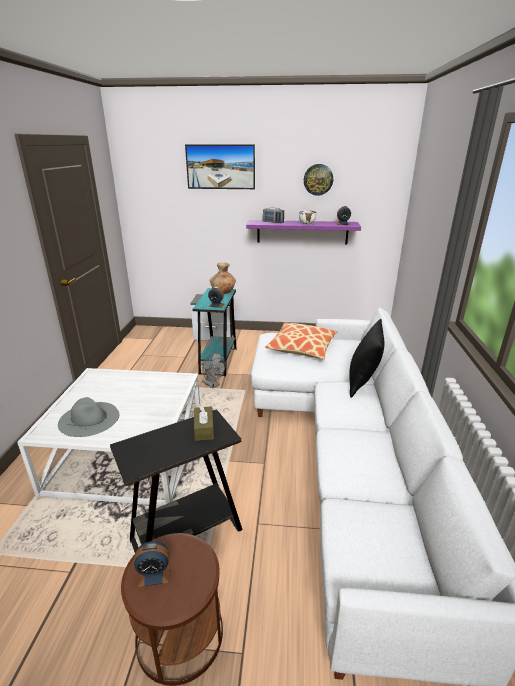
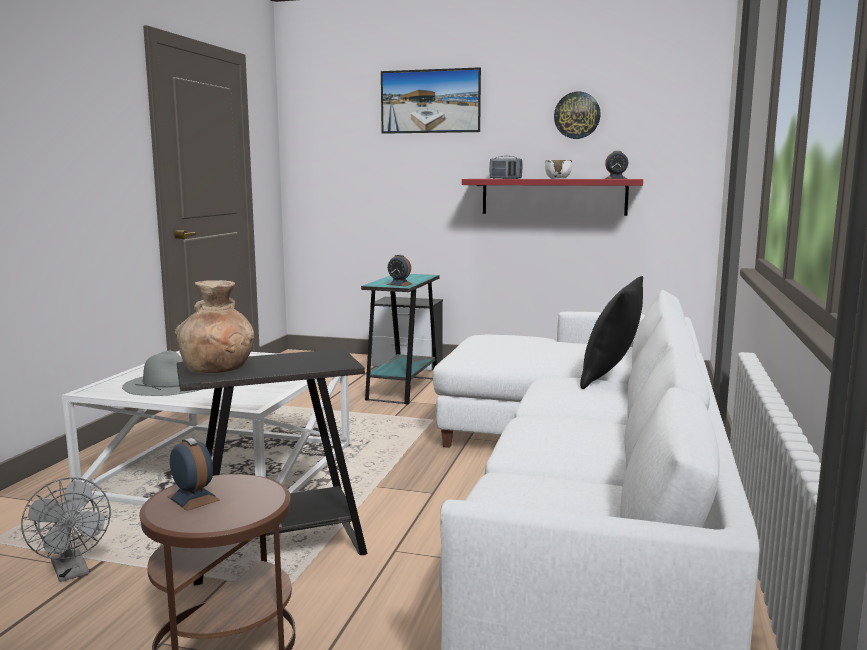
camera: 10 degrees right, 15 degrees down
(154, 574) = (193, 498): alarm clock -> alarm clock turned 135 degrees counterclockwise
(204, 429) = (315, 359): brown tissue box -> none
(213, 385) = (383, 411): grey fan -> grey fan (72, 572)
(223, 292) = (417, 276): brown vase -> brown vase (218, 369)
(302, 232) = (553, 196): purple shelf -> red shelf
(302, 347) = (527, 345): pillow -> none

